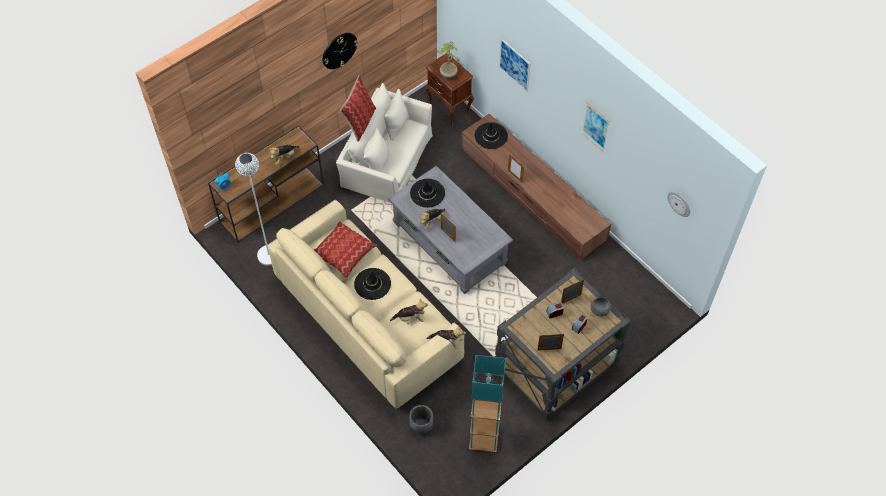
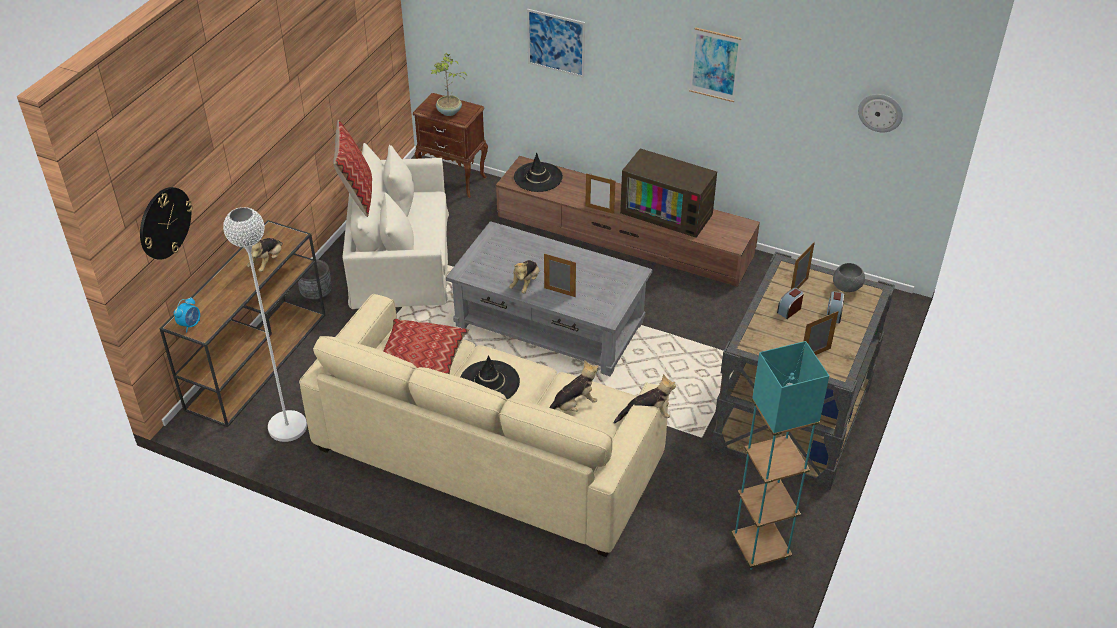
camera: 25 degrees left, 15 degrees down
(339, 50) = (302, 82): wall clock -> wall clock (164, 223)
(421, 425) = (657, 565): grey planter -> grey planter (316, 295)
(427, 193) = (498, 254): black hat -> none
(557, 194) = (668, 212): none -> television

